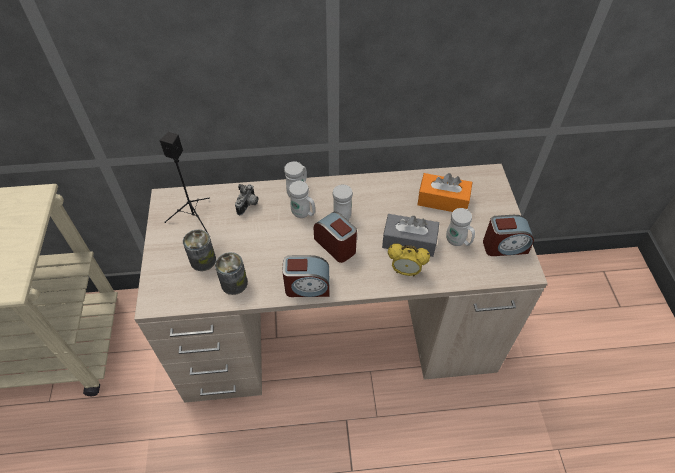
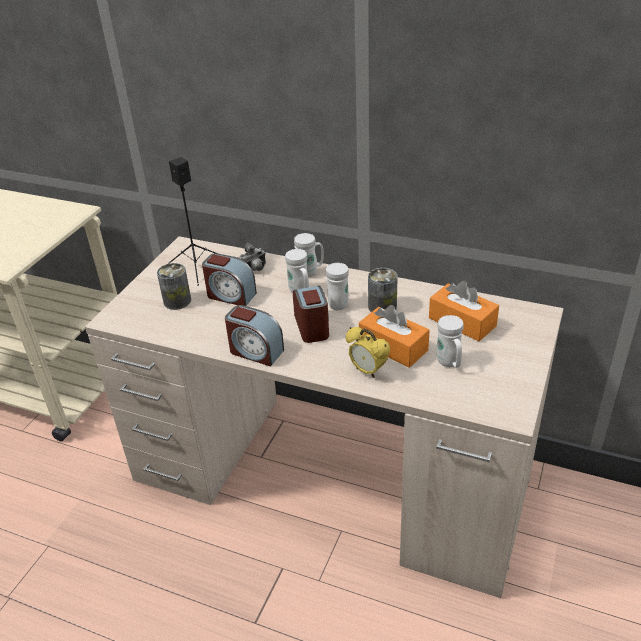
camera: 30 degrees right, 15 degrees down
(234, 283) = (190, 327): can -> can (382, 307)
(409, 241) = (393, 347): grey tissue box -> orange tissue box
(504, 246) = (504, 384): alarm clock -> alarm clock (230, 295)

